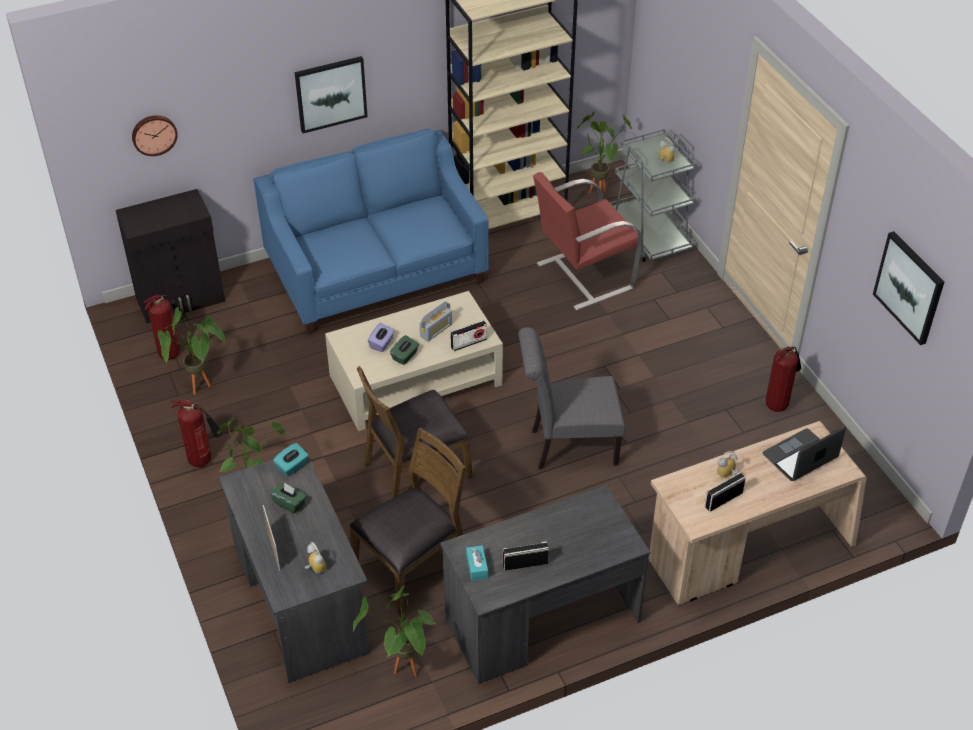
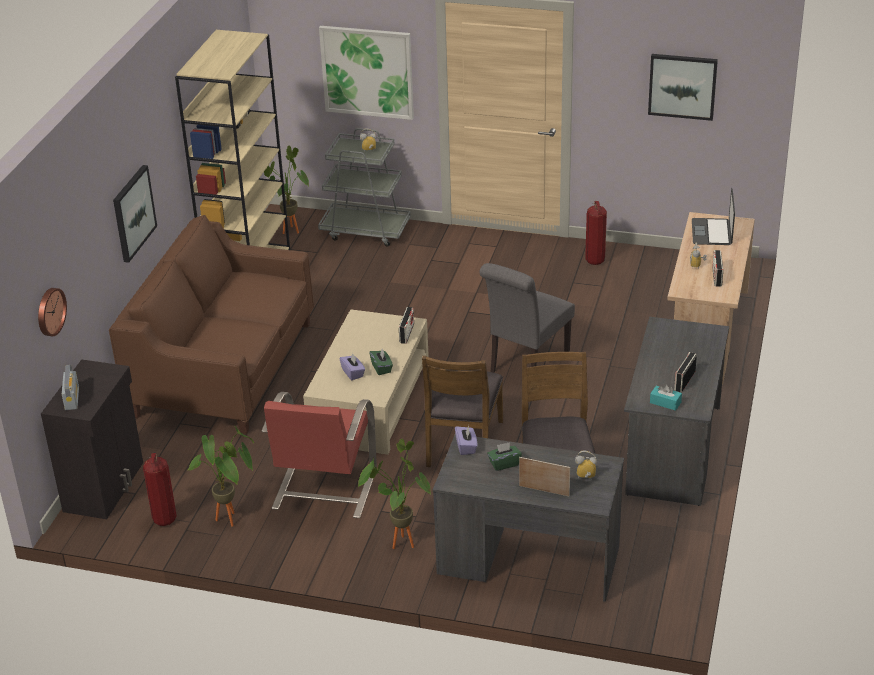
camera: 50 degrees left, 10 degrees down
(203, 460) = (316, 552): fire extinguisher -> none
(292, 466) = (466, 447): turquoise tissue box -> purple tissue box
(376, 272) = (224, 369): blue sofa -> brown sofa
(404, 674) = (655, 538): potted plant -> none
(436, 330) = (373, 342): radio -> radio (72, 398)
(583, 276) = (367, 277): red armchair -> red armchair (324, 490)
(697, 83) = (367, 72): none -> picture

